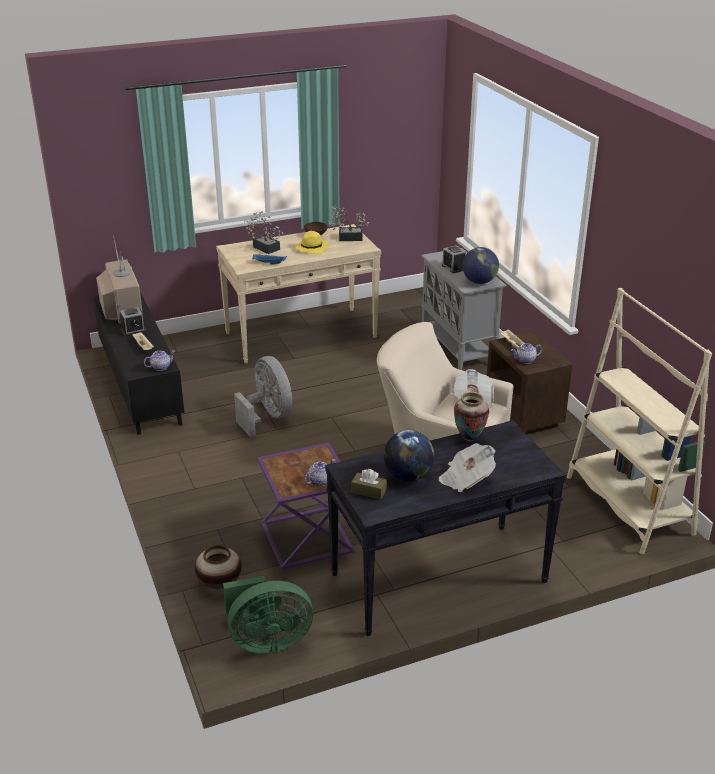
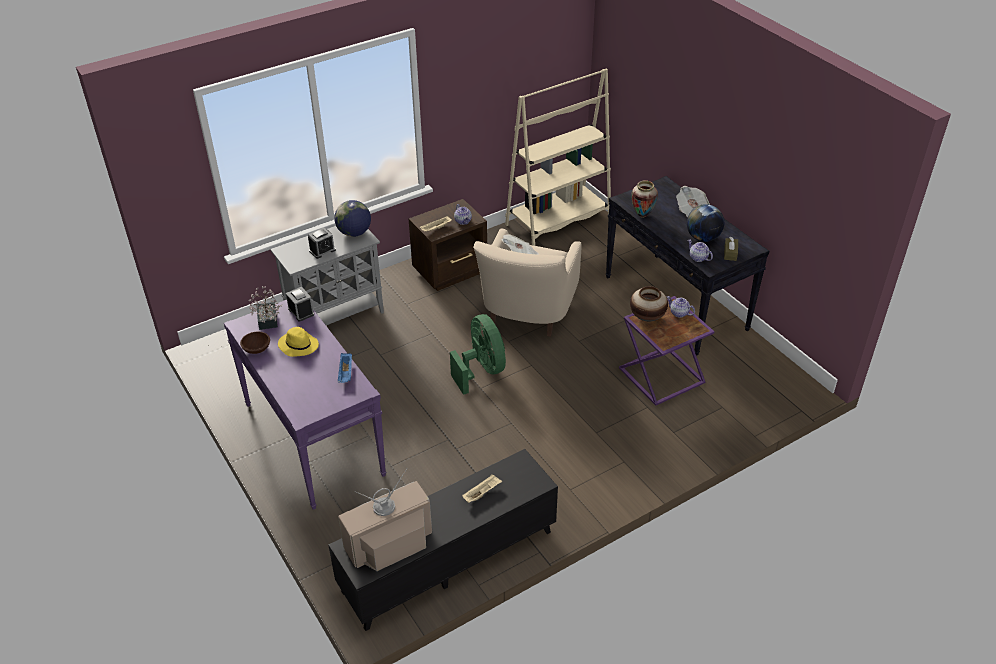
camera: 100 degrees left, 10 degrees up
(133, 330) = (444, 514): alarm clock -> alarm clock (301, 312)
(160, 367) = (522, 465): teapot -> teapot (698, 258)
(220, 583) = (735, 415): vase -> vase (647, 317)
(264, 247) = (298, 385): potted plant -> none
(267, 640) = (779, 377): green fan -> green fan (481, 370)
(268, 416) = (490, 434): grey fan -> none
(301, 335) = (313, 438): beige console table -> purple console table

